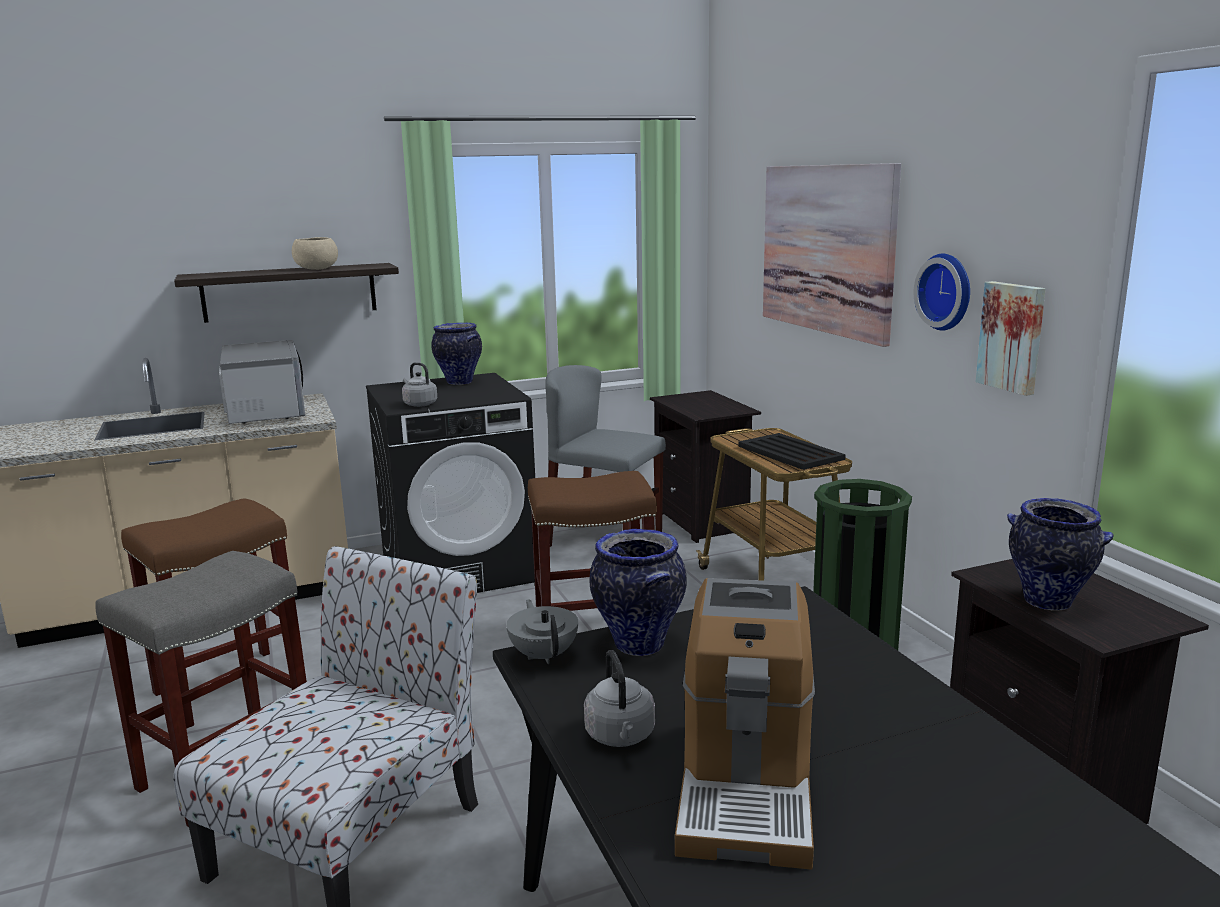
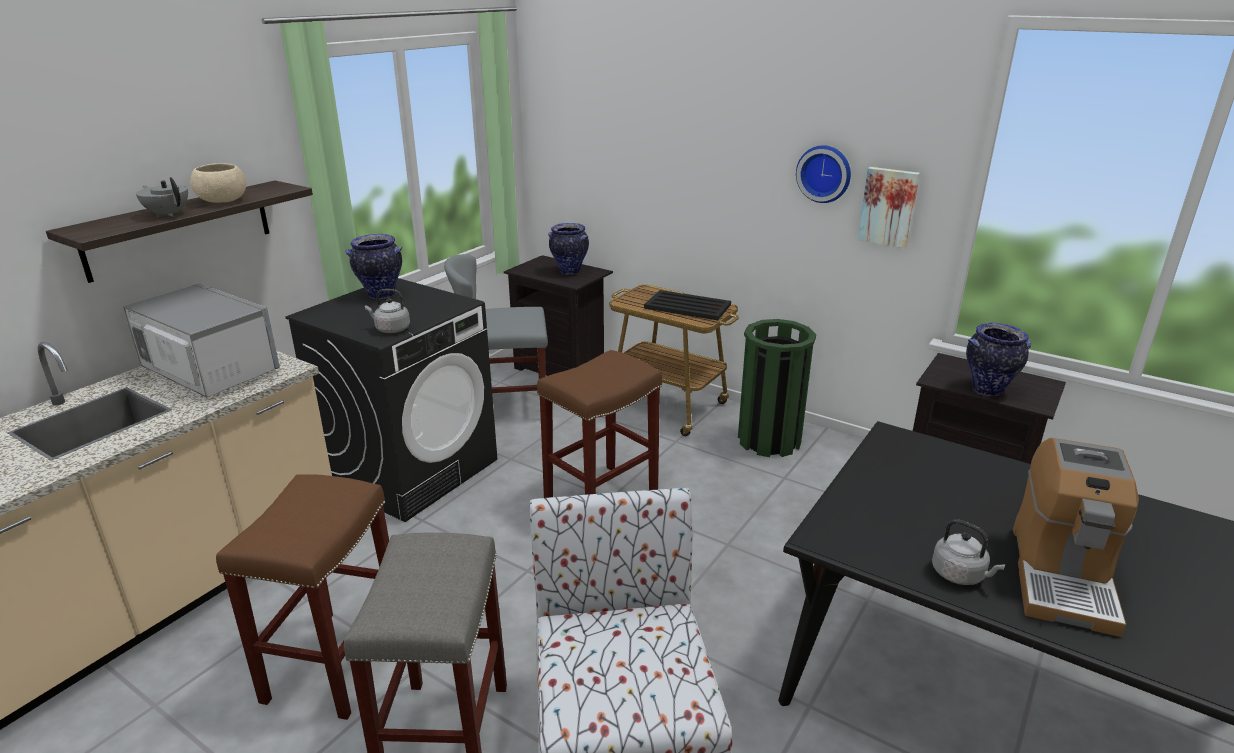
camera: 35 degrees left, 10 degrees up
(544, 655) = (824, 535): grey teapot -> grey teapot (168, 214)
(638, 644) = (863, 503): vase -> vase (569, 271)
(746, 785) = (1062, 576): coffee machine -> coffee machine turned 45 degrees clockwise
(826, 249) = (687, 136): picture -> none

